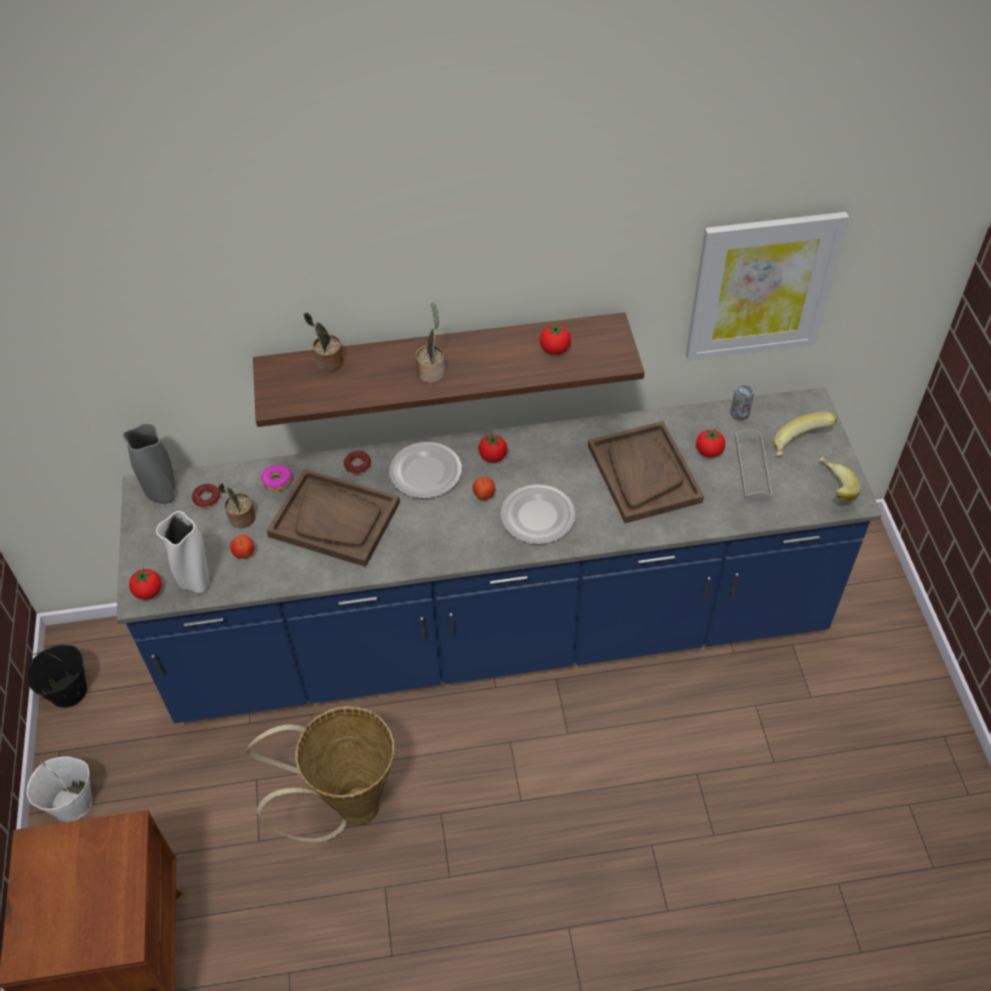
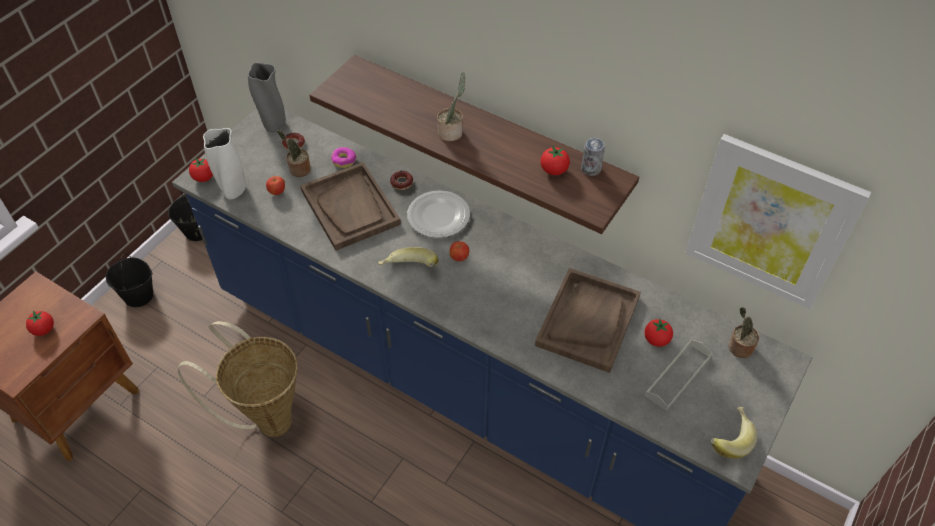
camera: 40 degrees right, 0 degrees up
(73, 802) = (139, 295): white bucket -> black bucket
(328, 363) = (393, 85): potted plant -> potted plant (738, 347)
(493, 456) = (494, 236): tomato -> tomato (44, 329)
(537, 517) = (478, 297): plate -> none
(739, 413) = (713, 328): can -> can (591, 169)
(800, 446) = (737, 387): banana -> banana (409, 271)

